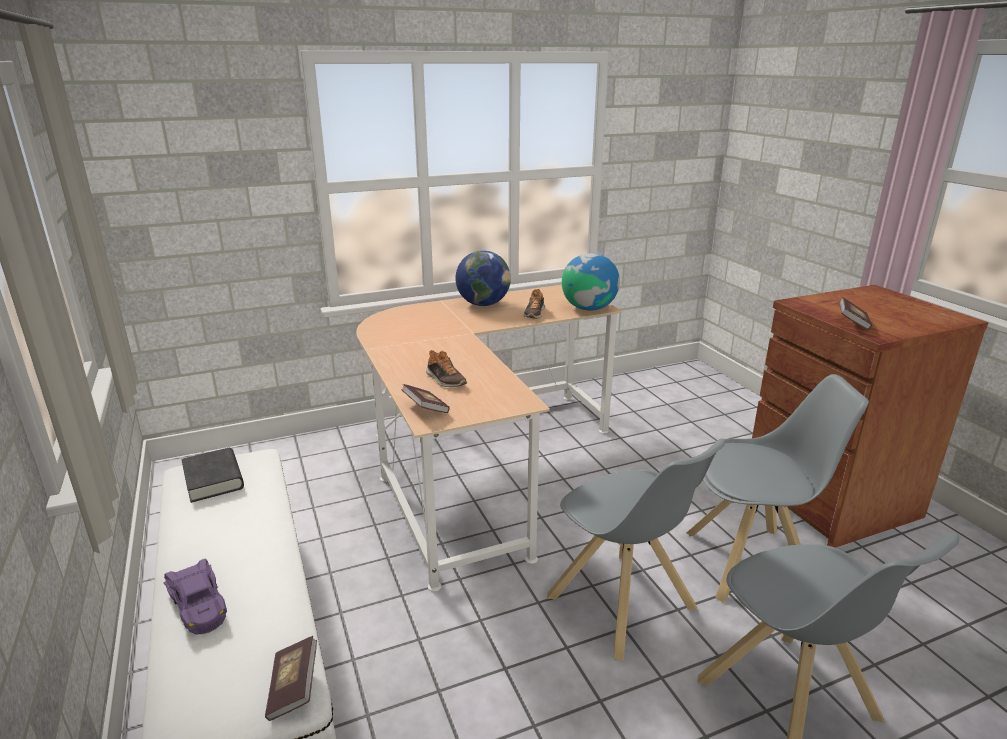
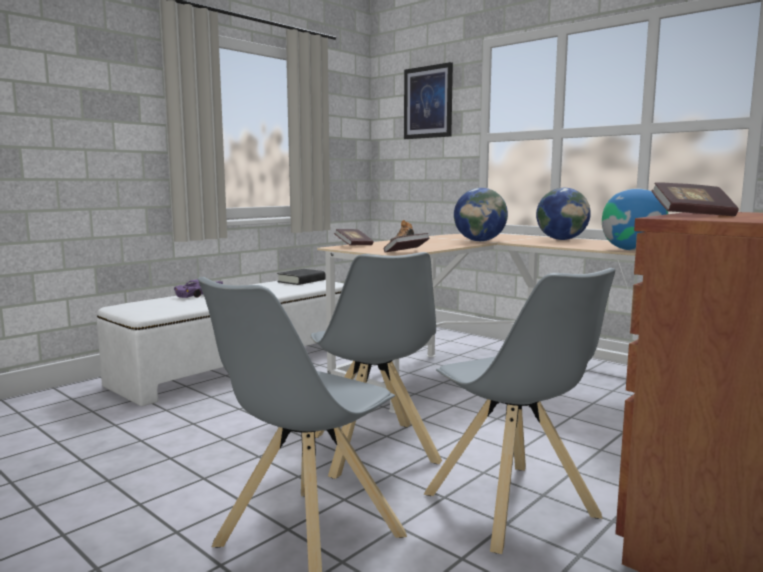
camera: 65 degrees right, 15 degrees down
(209, 135) = (428, 102): none -> picture
(293, 688) = (148, 312): book -> book (406, 252)
(454, 337) = (479, 241): none -> globe
(534, 313) = (576, 245): shoe -> none
(624, 605) = (374, 451): grey chair -> grey chair turned 45 degrees counterclockwise

